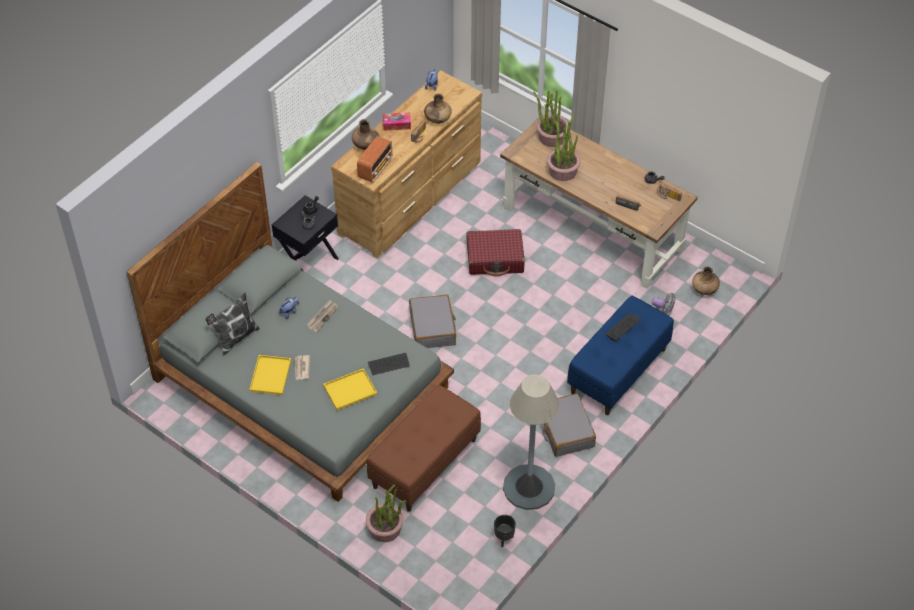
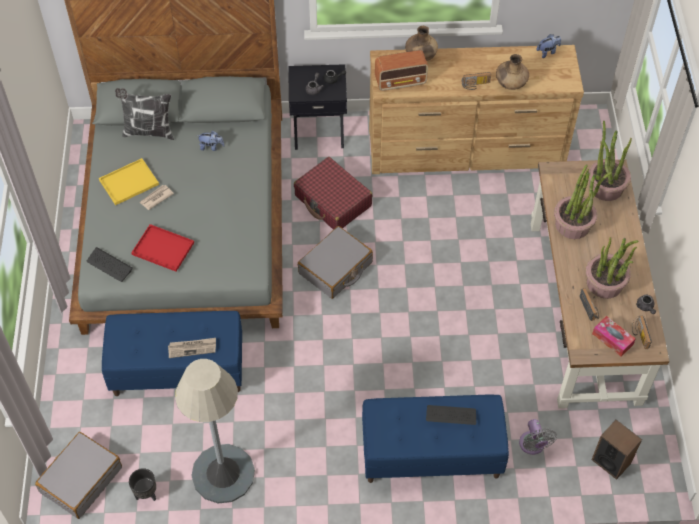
camera: 50 degrees right, 5 degrees up
(322, 316) = (228, 172): newspaper -> newspaper (192, 348)
(349, 390) = (161, 248): yellow tray -> red tray
(385, 529) = (81, 390): potted plant -> potted plant (605, 283)
(388, 364) = (219, 257): keyboard -> keyboard (109, 265)
(396, 124) = (470, 60): tissue box -> tissue box (612, 339)
(424, 462) = (179, 369): brown bench -> blue bench
(495, 258) = (463, 259): red suitcase -> red suitcase (333, 201)
(565, 430) = (317, 458): grey suitcase -> grey suitcase (81, 479)
(704, 289) = (611, 461): brown vase -> speaker

